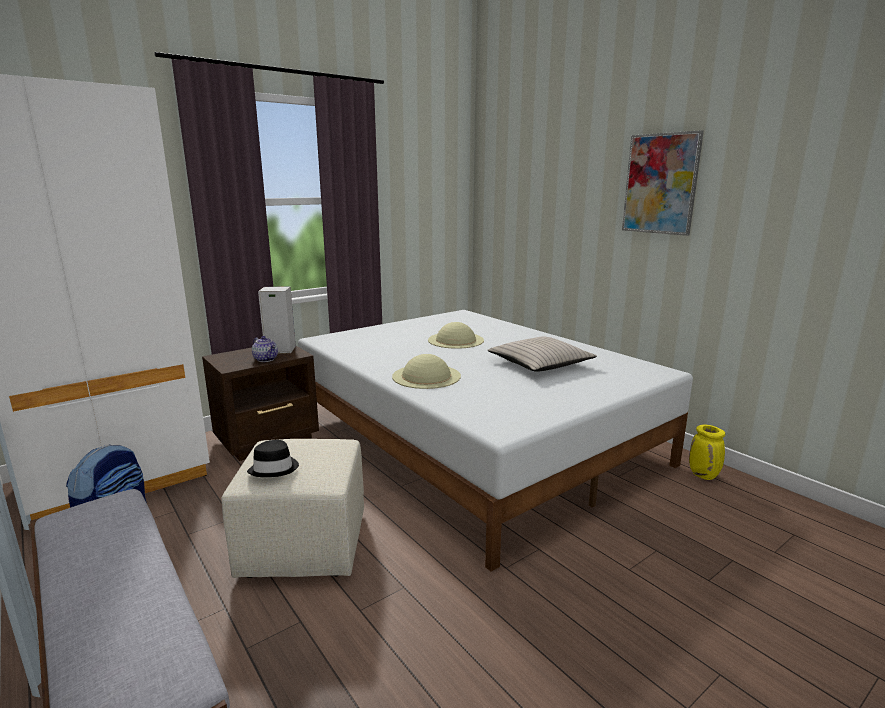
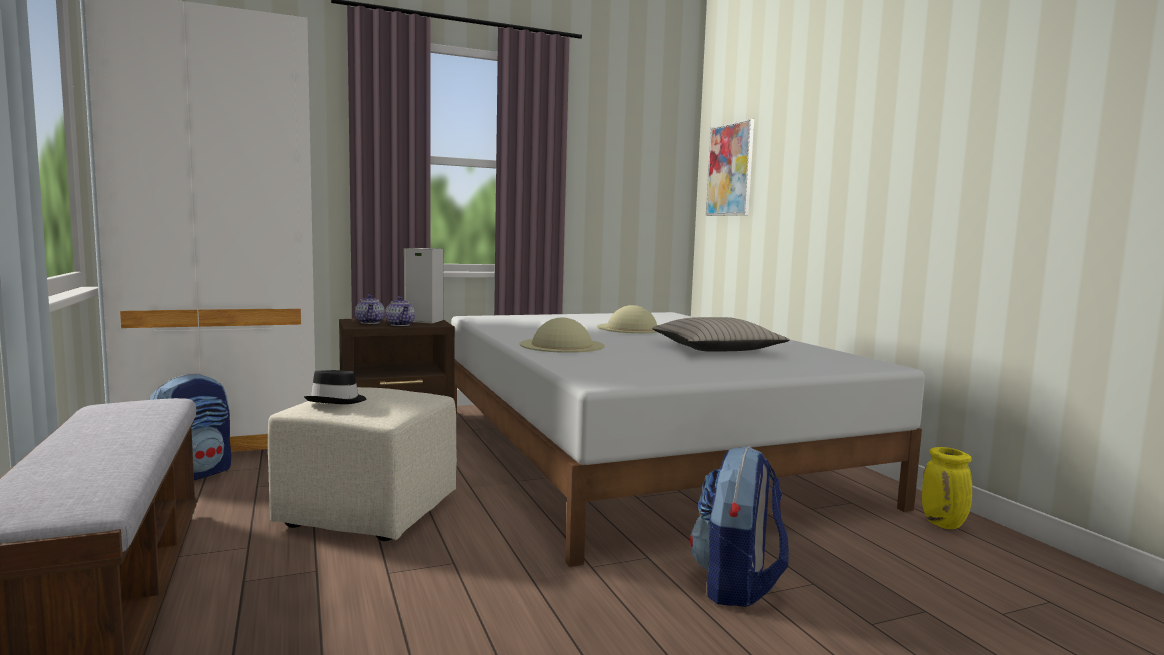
camera: 15 degrees right, 10 degrees down
(237, 359) = (370, 322): none -> teapot
(611, 563) = (737, 585): none -> backpack
(660, 184) = (897, 129): picture -> picture (730, 170)

